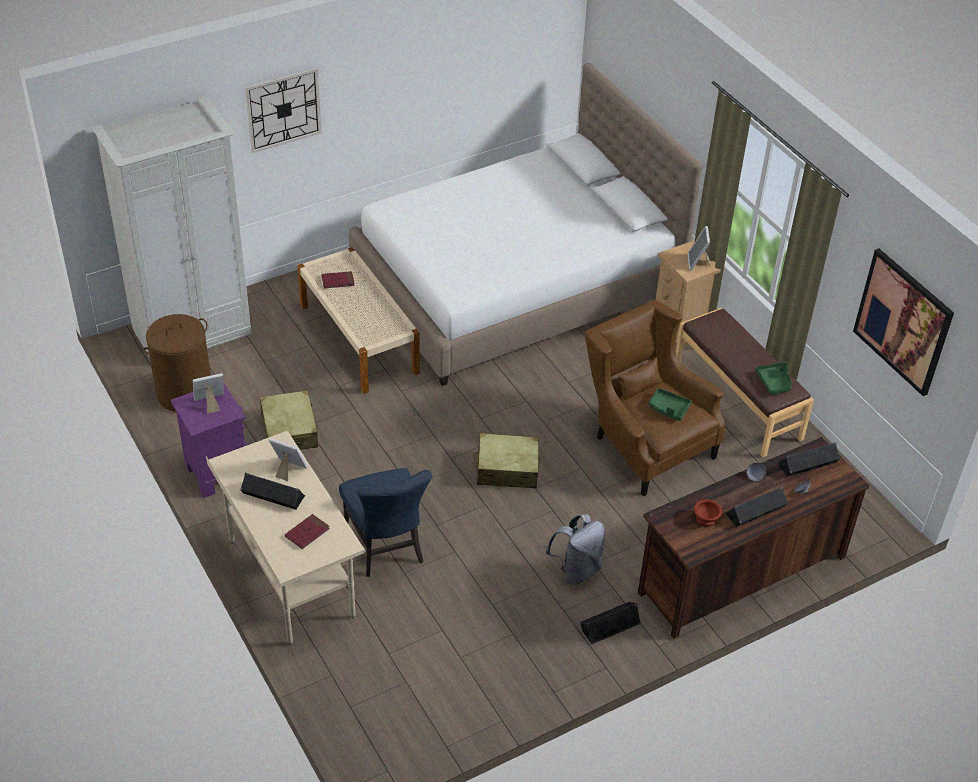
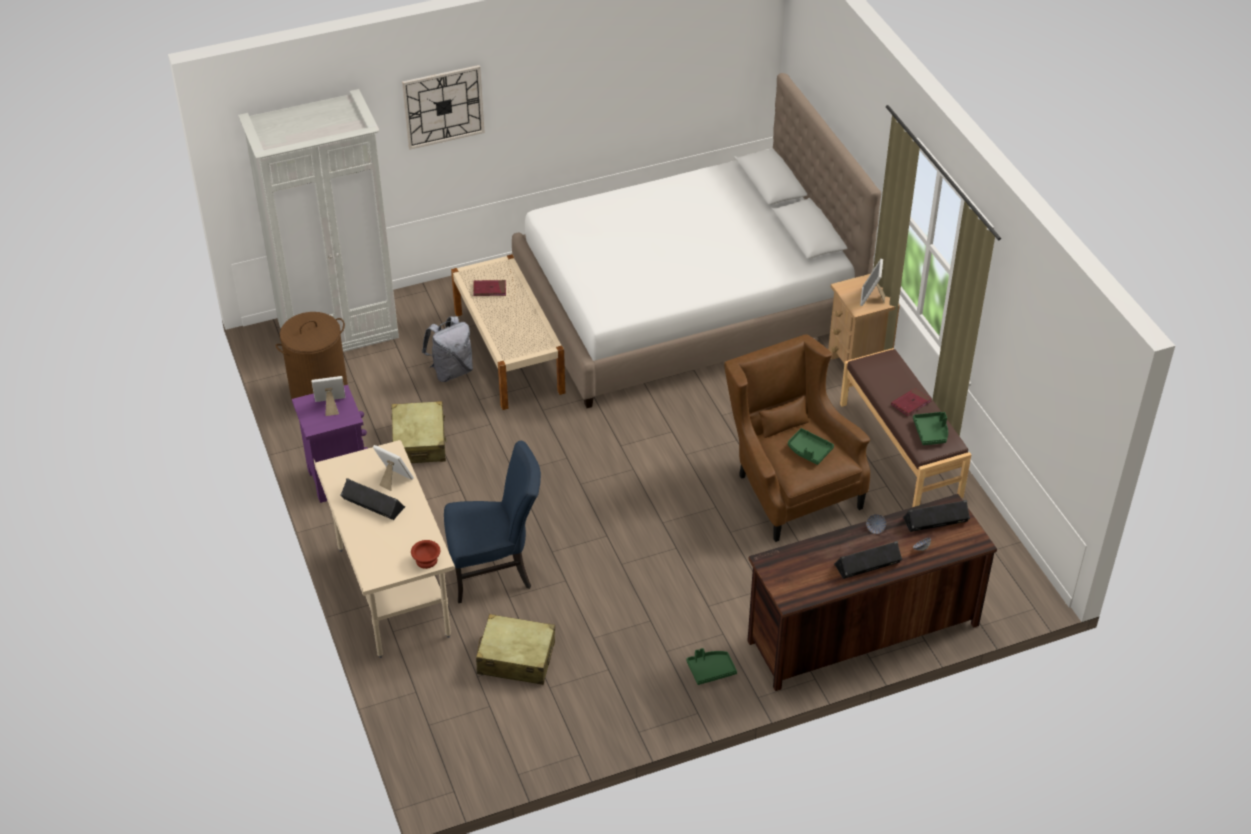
camera: 10 degrees right, 0 degrees up
(307, 533) = (400, 544): red book -> red book (911, 403)
(386, 547) = (496, 570): blue chair -> blue chair turned 90 degrees counterclockwise
(507, 469) = (637, 501): beige suitcase -> beige suitcase (516, 658)
(576, 570) = (688, 611): grey backpack -> grey backpack (451, 371)
(609, 624) = (711, 670): black speaker -> green tray
(706, 519) = (813, 568): brown bowl -> brown bowl (426, 561)
(903, 321) = (1051, 377): picture -> none

